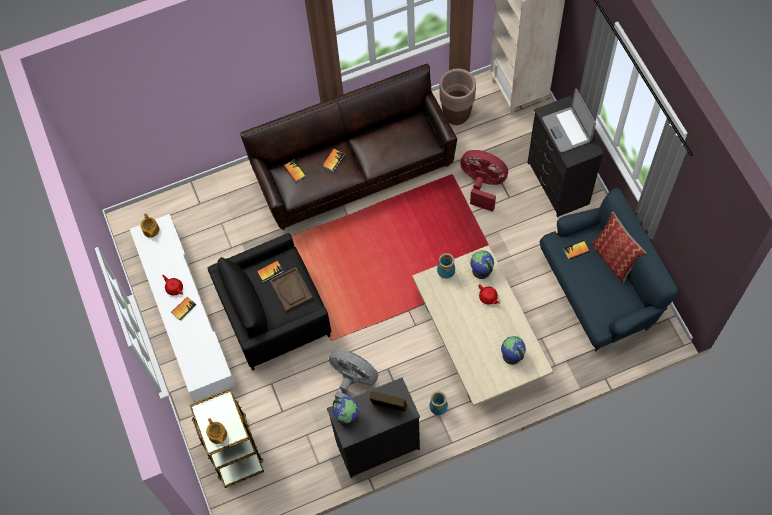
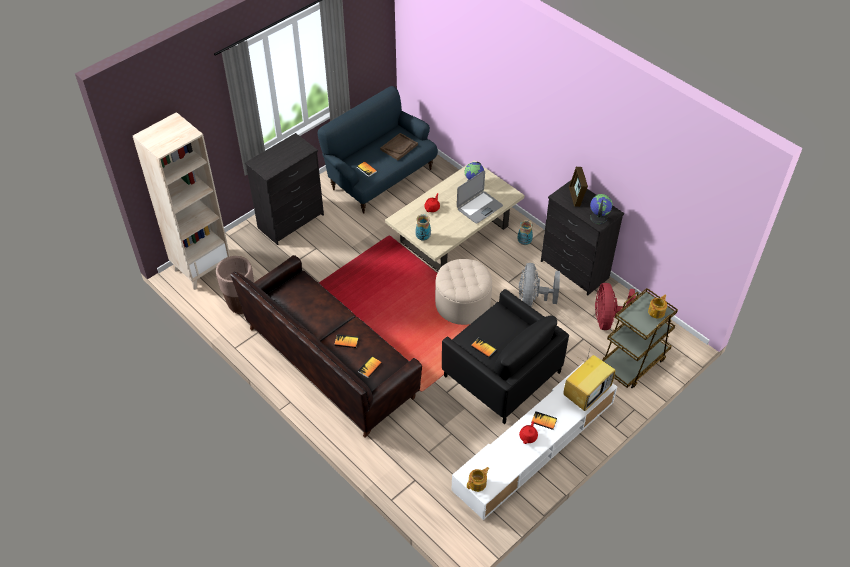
camera: 115 degrees left, 15 degrees down
(194, 359) = (586, 393): none -> television
(291, 290) = (493, 326): brown tray -> brown tray (399, 147)
(376, 311) = (462, 304): none -> beige ottoman
(481, 270) = (410, 218): globe -> none
(482, 185) = (310, 268): red fan -> red fan (608, 320)
(567, 130) = (280, 157): laptop -> laptop (479, 207)
(613, 259) = (365, 148): pillow -> none

